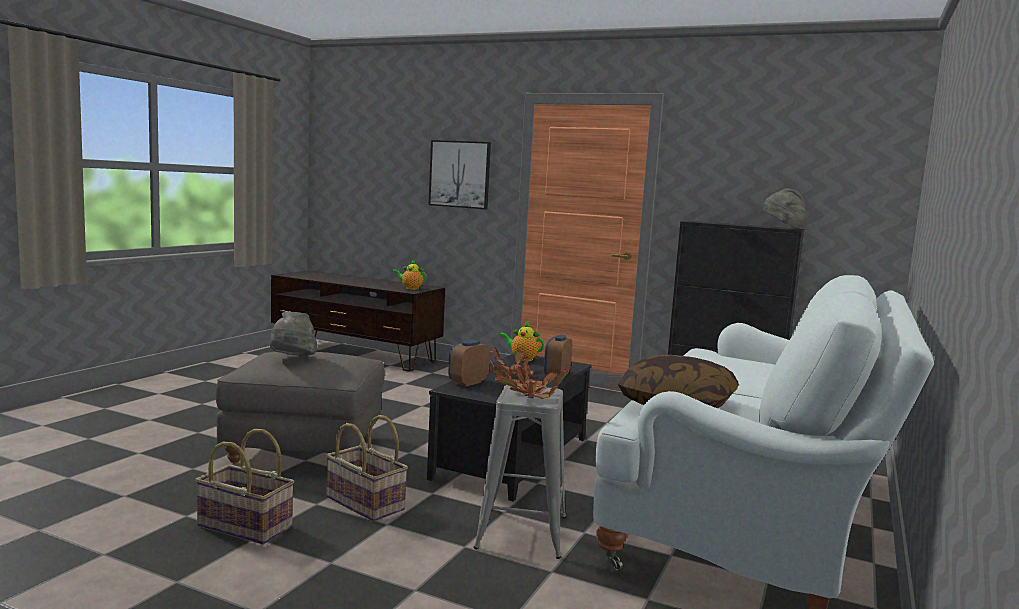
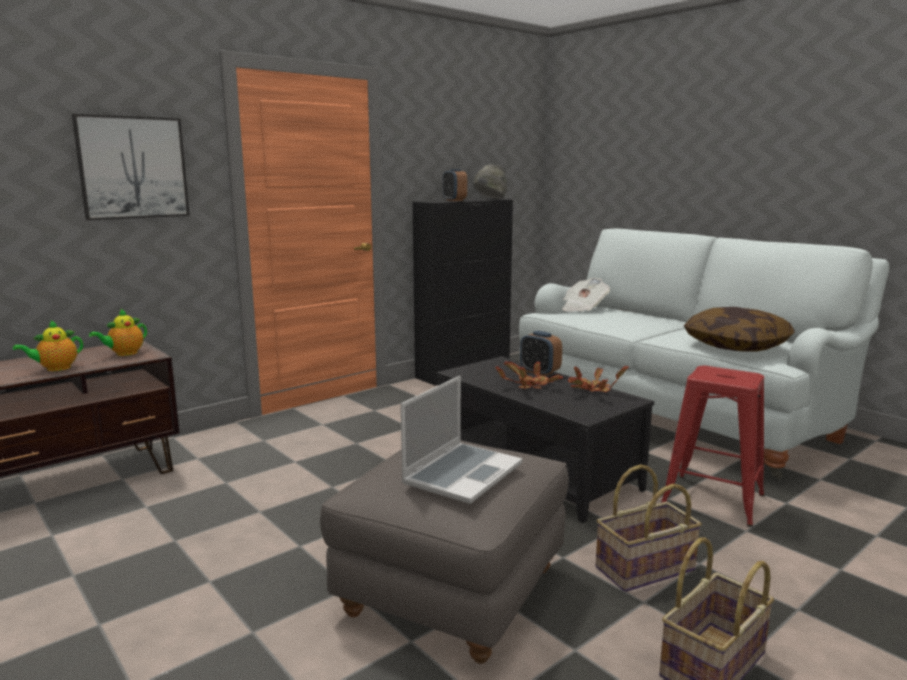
camera: 65 degrees left, 5 degrees up
(292, 359) = (462, 473): grey hat -> laptop
(468, 383) = (561, 406): alarm clock -> alarm clock (454, 200)
(522, 359) = (468, 373): teapot -> teapot (55, 368)
(522, 532) = (713, 500): grey stool -> red stool
(531, 396) = (733, 376): potted plant -> none
(749, 358) = (583, 308): none -> newspaper

